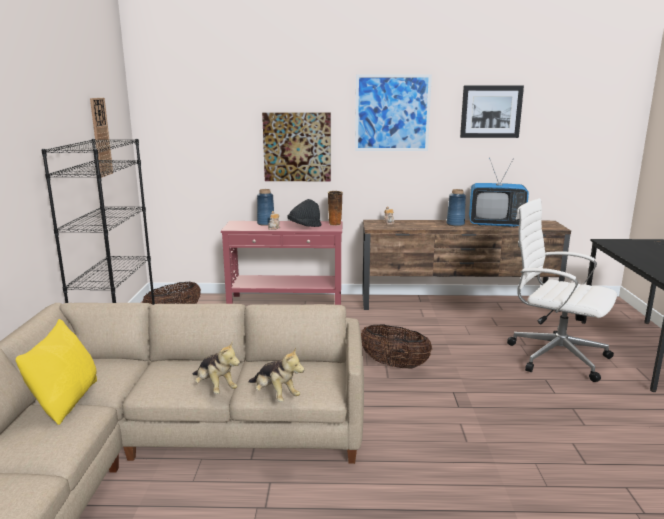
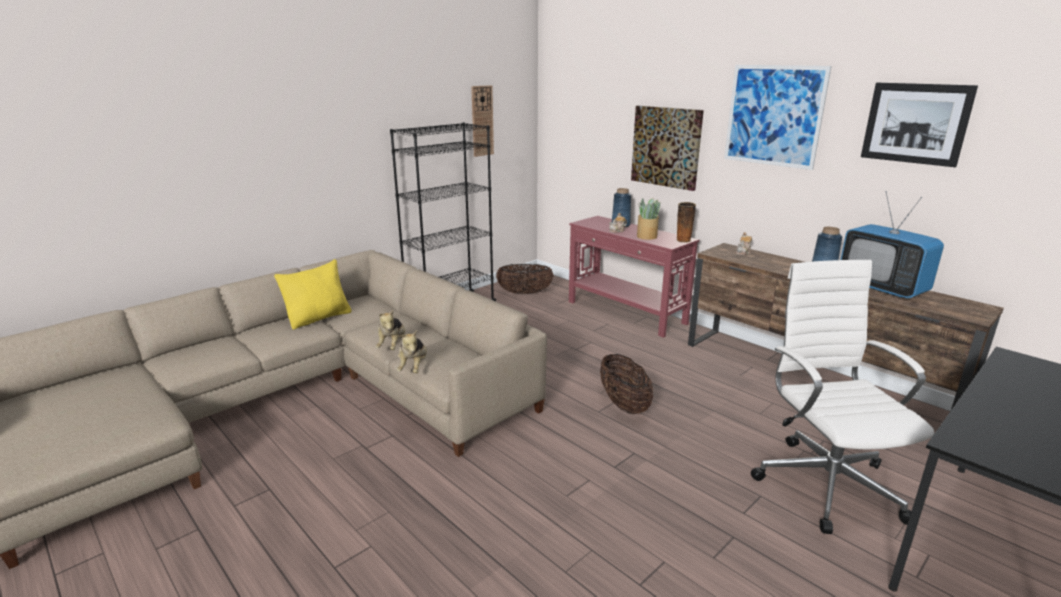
camera: 45 degrees right, 5 degrees up
(304, 226) = (647, 236): black hat -> potted plant

